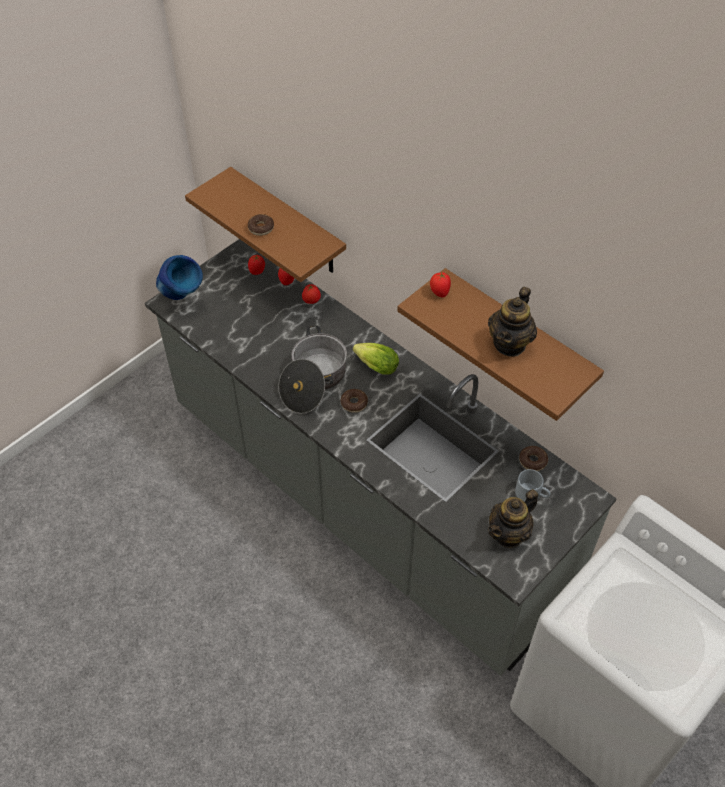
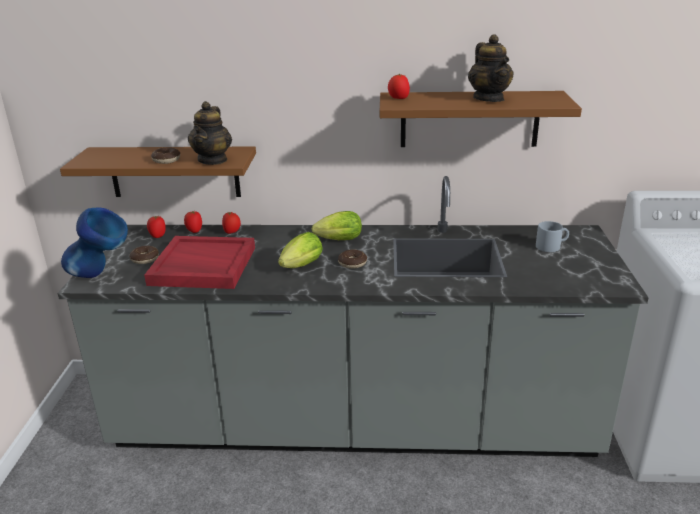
camera: 40 degrees left, 25 degrees down
(252, 333) = (202, 266): none -> red tray
(313, 381) = (299, 267): cooking pot -> lettuce
(509, 534) = (575, 269): teapot -> teapot (213, 160)
(532, 461) = (523, 233): donut -> donut (145, 259)

